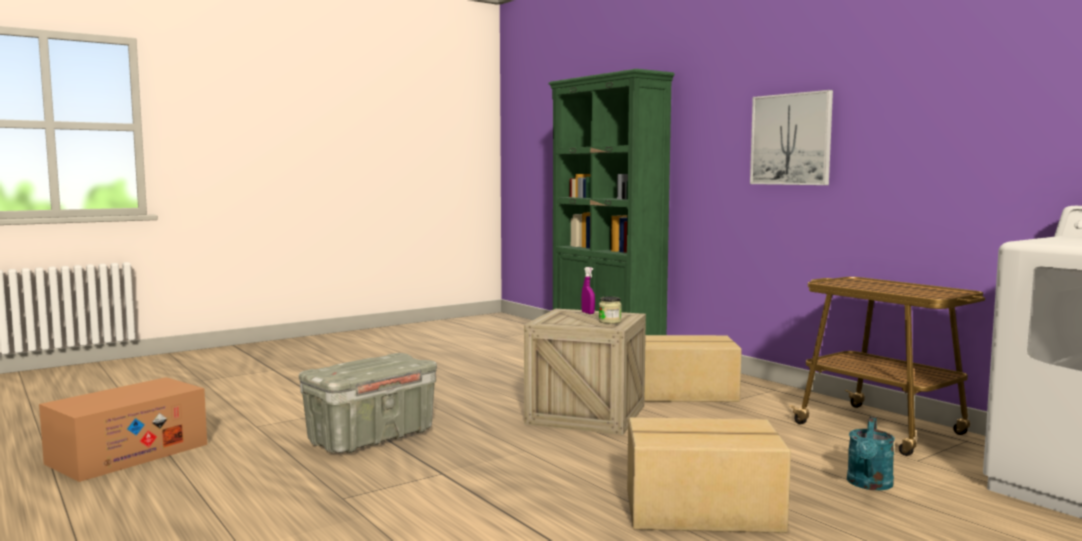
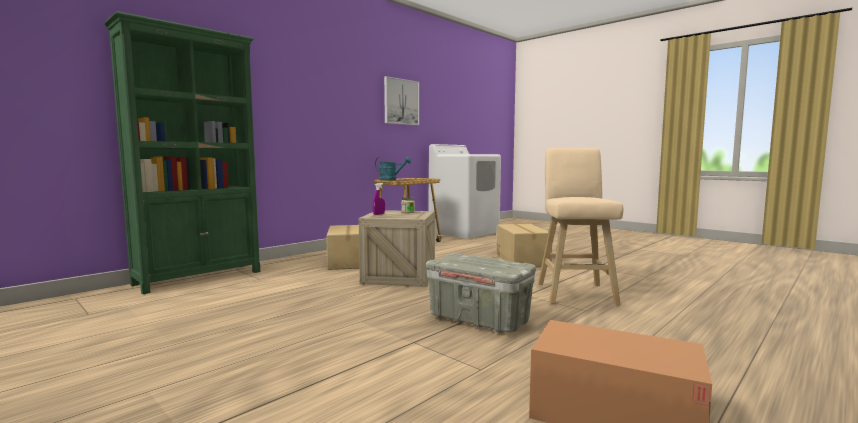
camera: 100 degrees left, 0 degrees up
(429, 510) = (575, 293): none -> beige stool
(791, 139) = (325, 108): picture -> picture (401, 102)
(869, 485) = (475, 246): turquoise watering can -> turquoise watering can (391, 179)

